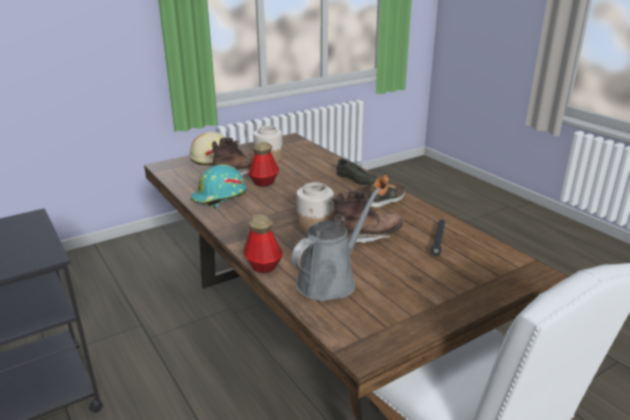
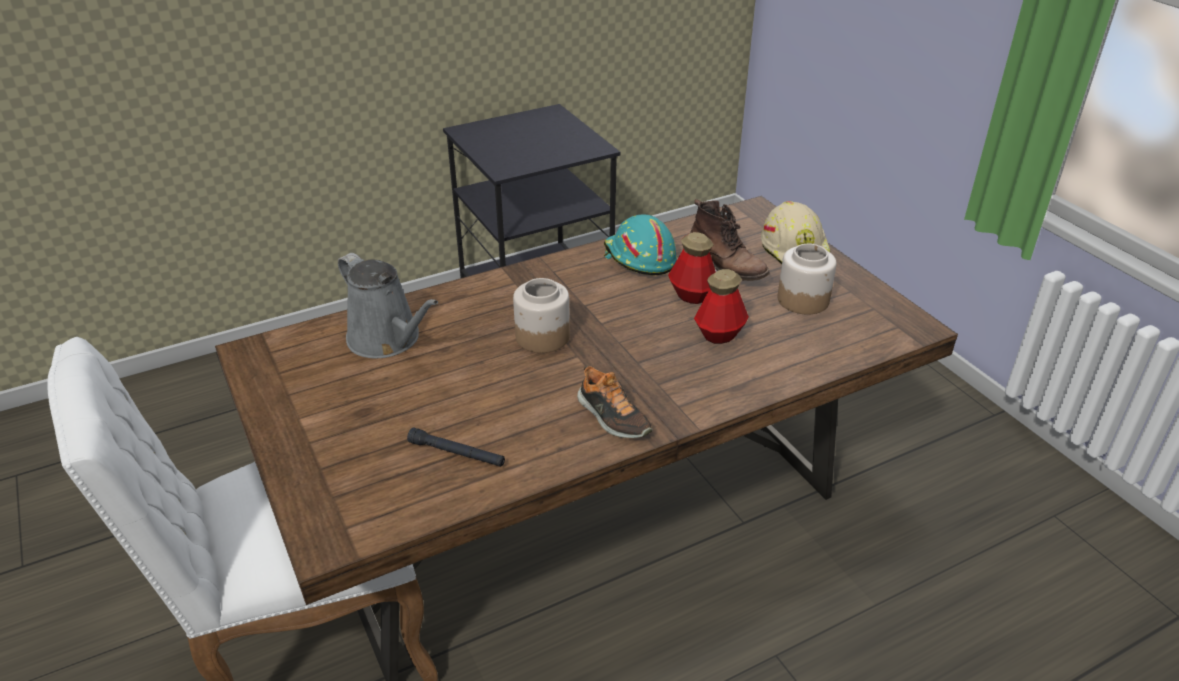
camera: 95 degrees right, 10 degrees up
(263, 266) = (440, 293): bottle -> bottle (719, 334)
(355, 180) = (701, 390): grey shoe -> none
(366, 238) = (484, 380): brown boot -> none

